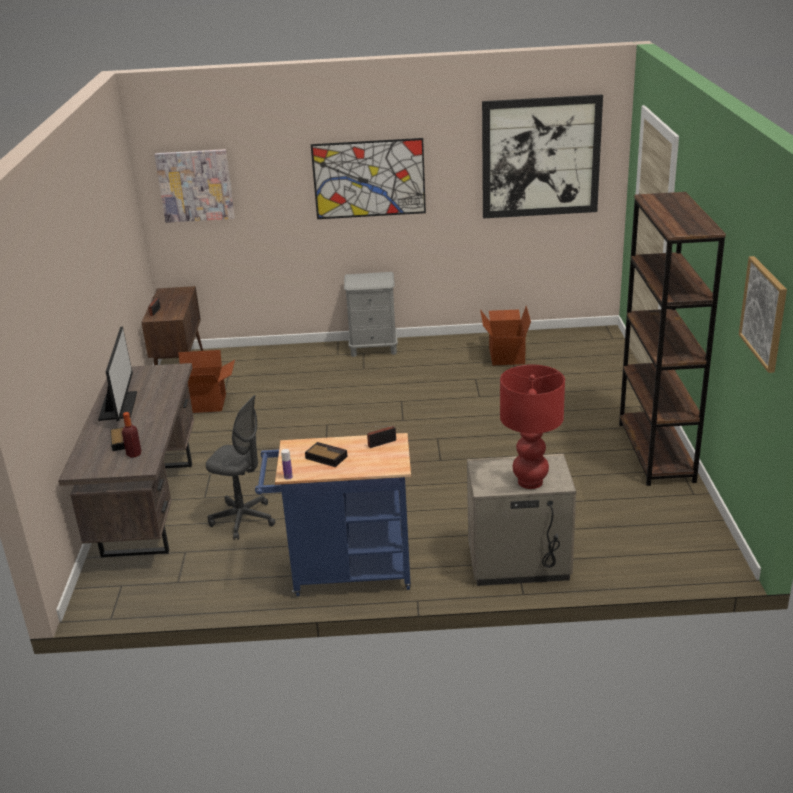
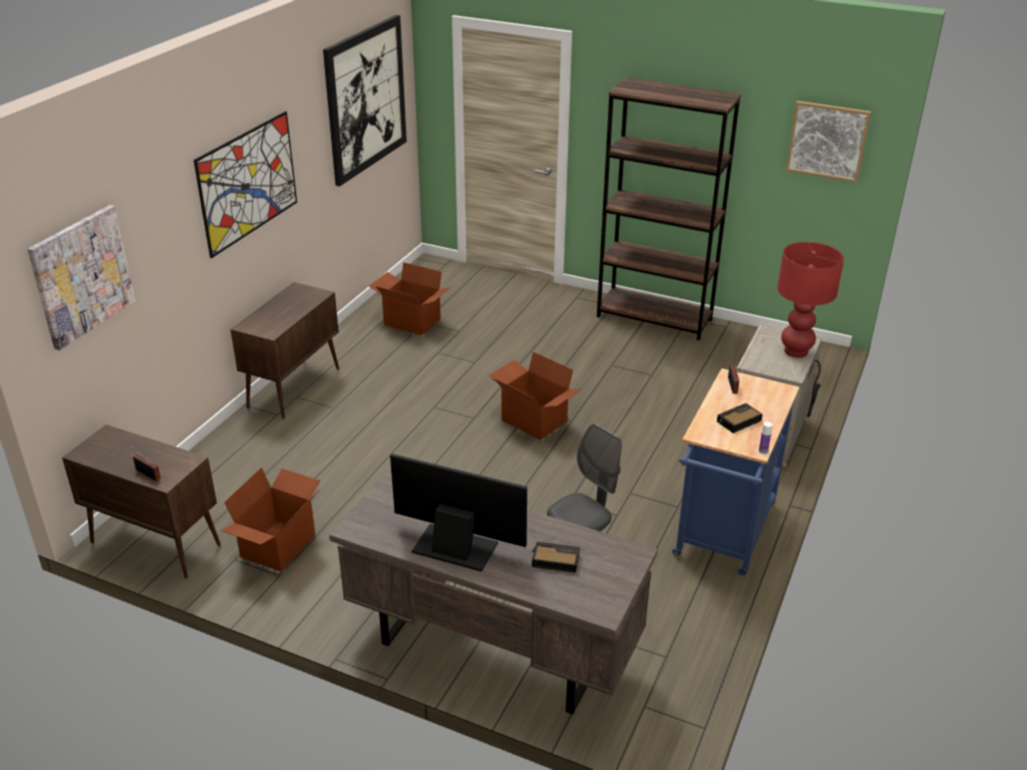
camera: 65 degrees left, 5 degrees up
(134, 454) = (596, 556): bottle -> none
(374, 348) = (294, 387): grey nightstand -> brown cabinet
(423, 444) = (533, 421): none -> cardboard box

